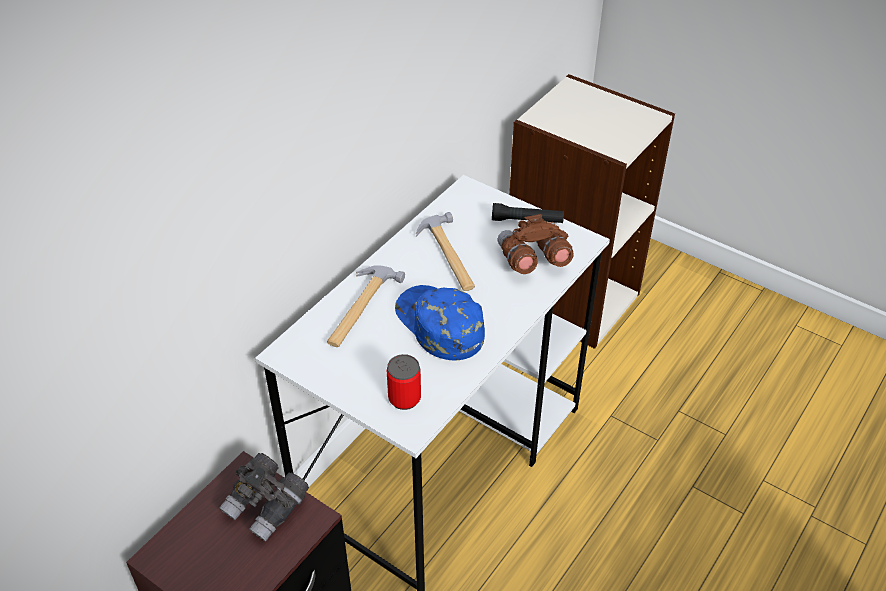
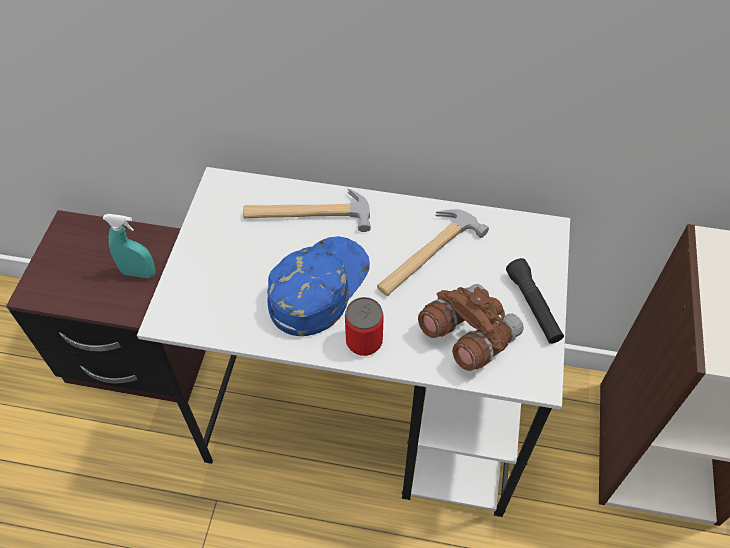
camera: 65 degrees right, 10 degrees up
(267, 507) = (139, 273): grey binoculars -> turquoise spray bottle
(404, 398) = (203, 297): can -> can (364, 341)

